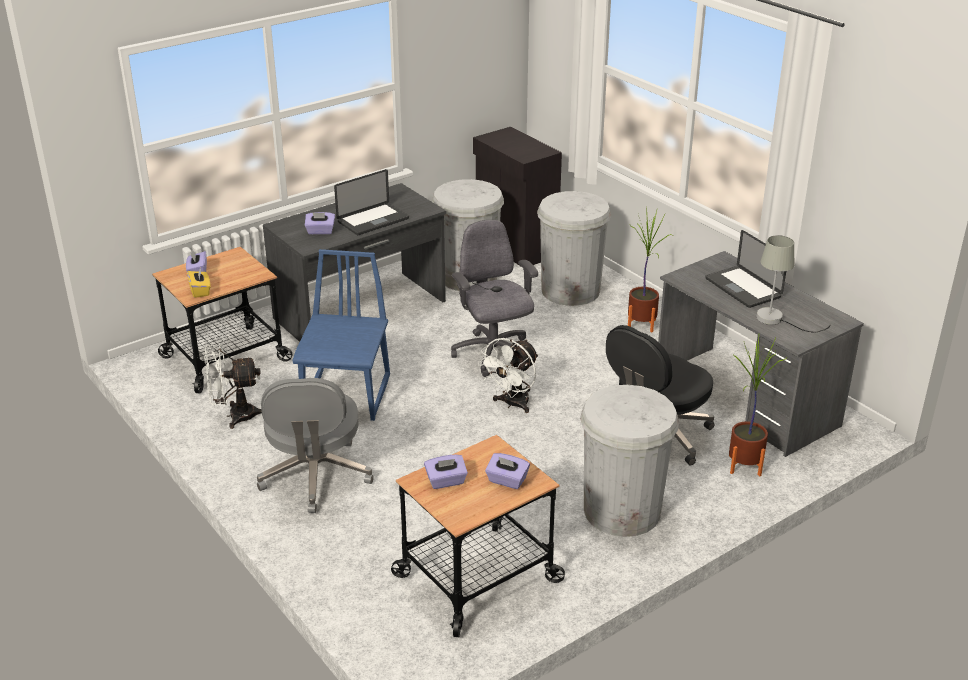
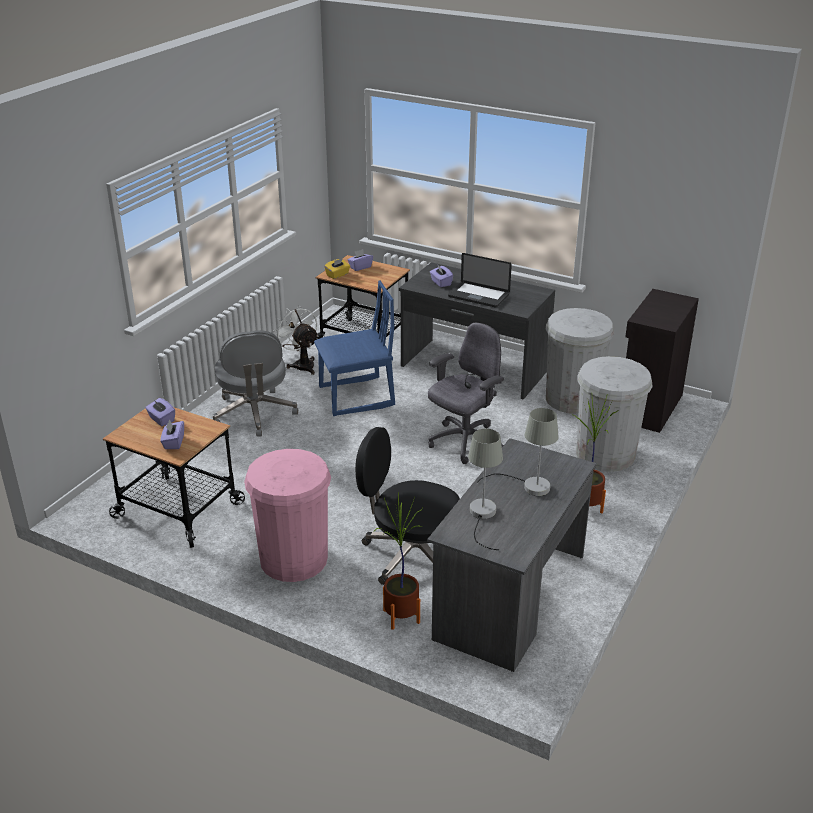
camera: 65 degrees right, 0 degrees up
(315, 476) = (254, 414): grey office chair -> grey office chair turned 75 degrees counterclockwise
(512, 404) = (401, 470): white fan -> none
(622, 510) = (294, 559): white trash can -> pink trash can
(743, 288) = (528, 486): laptop -> grey table lamp

